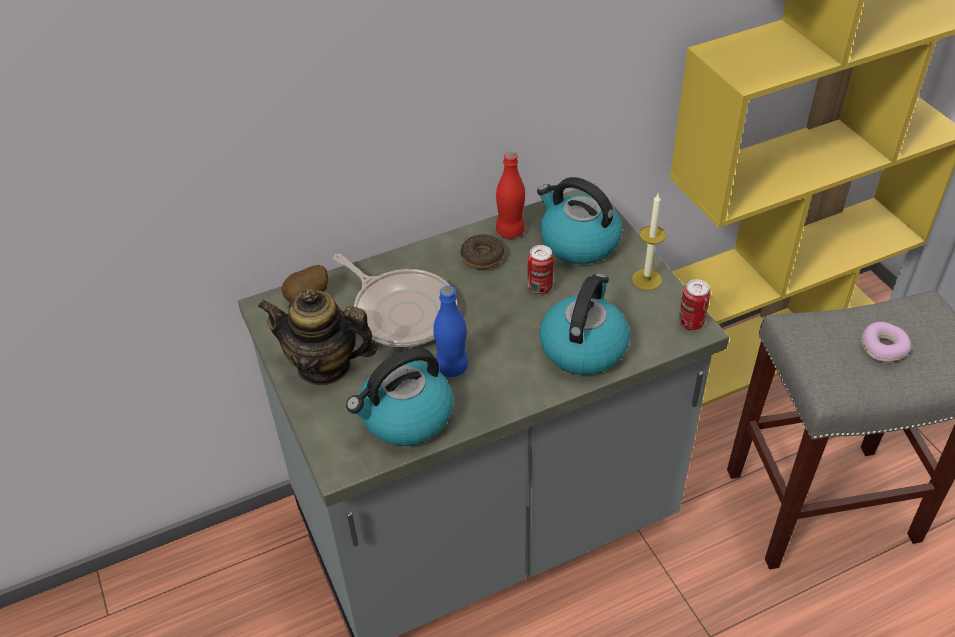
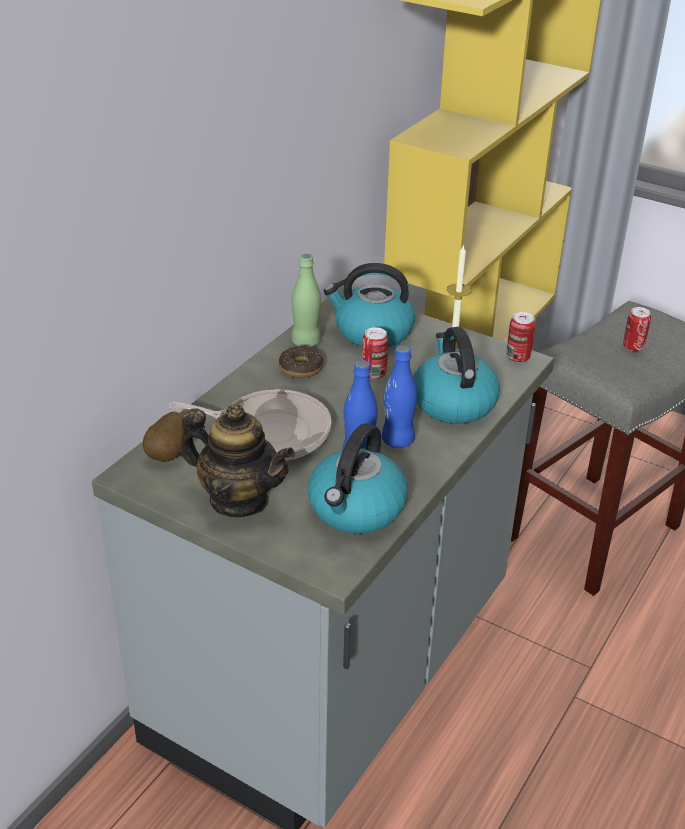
camera: 35 degrees left, 10 degrees down
(324, 366) = (239, 500): teapot -> teapot turned 135 degrees counterclockwise
(499, 365) = (397, 440): none -> blue bottle
(510, 231) = (306, 342): red bottle -> green bottle
(883, 347) = (633, 347): donut -> can

